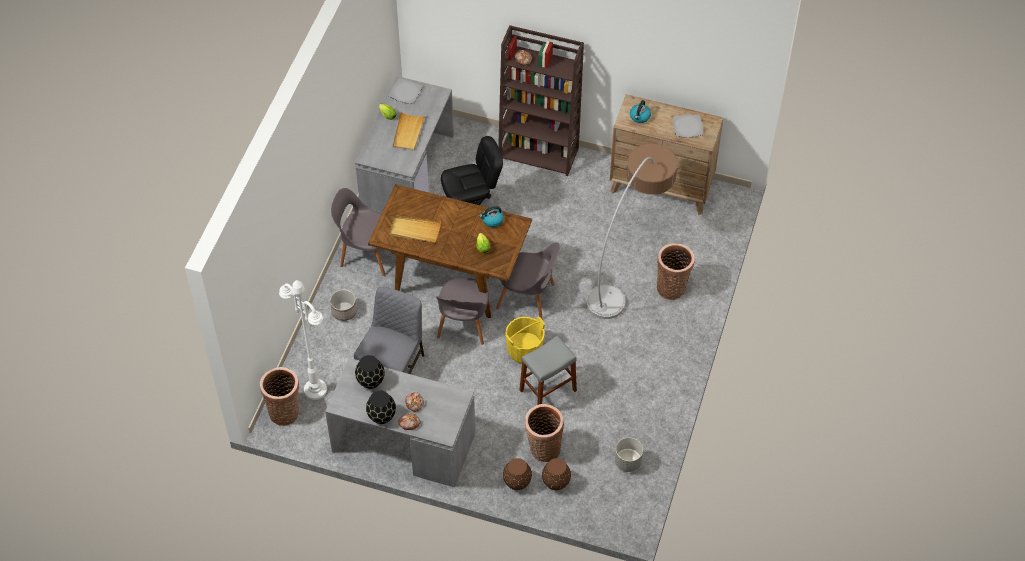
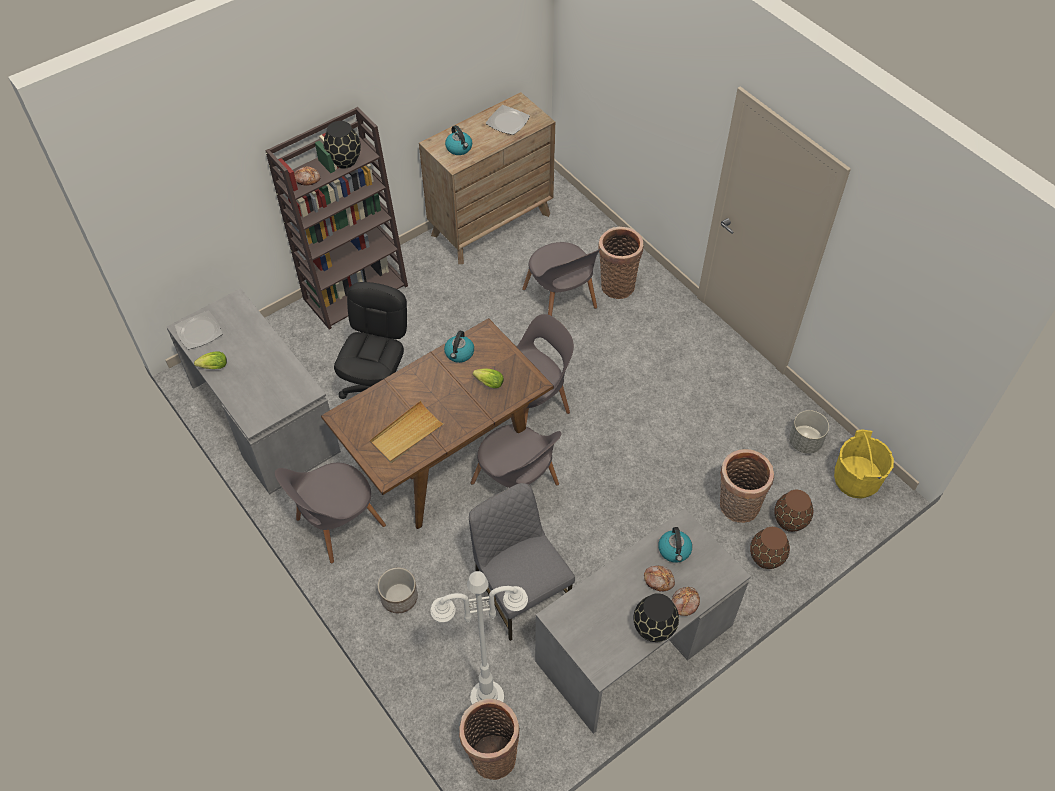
camera: 55 degrees left, 0 degrees up
(371, 381) = (591, 609): black vase -> black vase (344, 160)
(408, 132) = (259, 361): beige tray -> none
(440, 401) = (674, 550): none -> kettle
(524, 350) = (597, 450): yellow bucket -> yellow bucket (856, 480)
(548, 390) = (665, 459): grey stool -> none
(628, 264) = (560, 301): floor lamp -> grey chair

